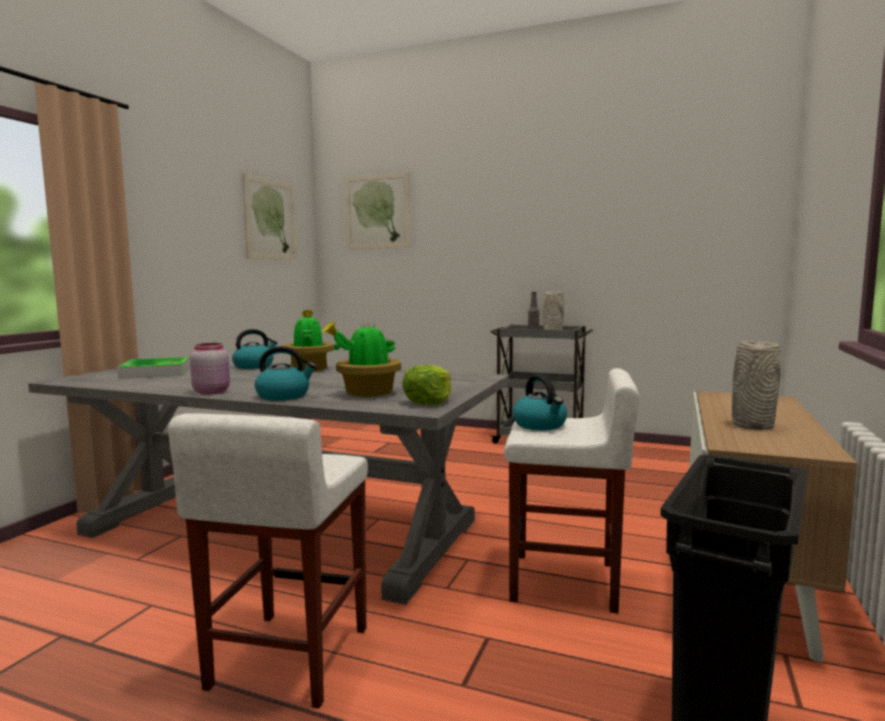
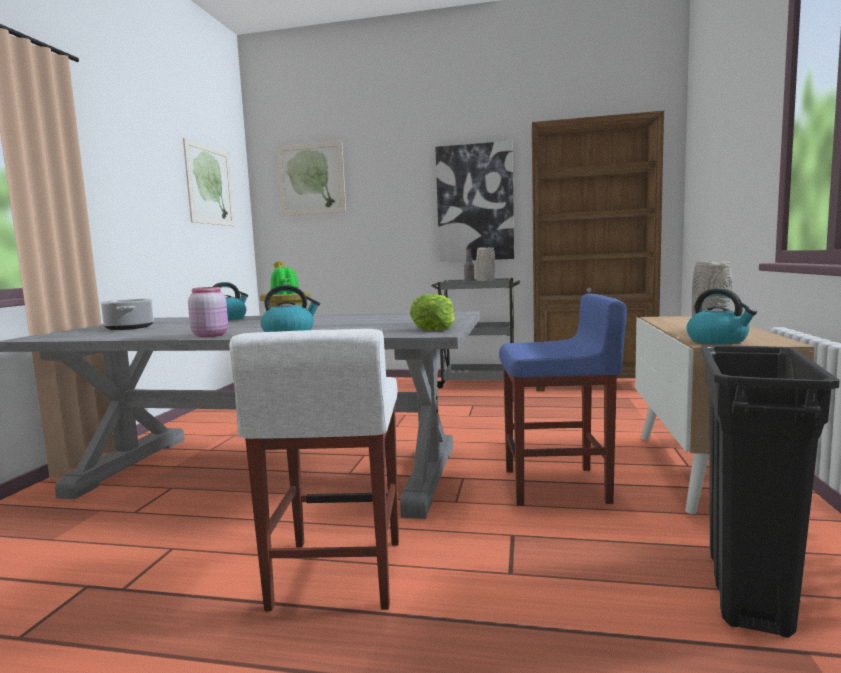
camera: 10 degrees left, 0 degrees up
(156, 372) = (129, 328): tray -> cooking pot
(367, 394) = (368, 328): potted plant -> none
(540, 425) = (529, 346): kettle -> kettle (718, 341)
(547, 241) = (475, 203): none -> picture
(566, 582) = (557, 486): white stool -> blue stool
(668, 454) = (592, 385): none -> brown bookcase

